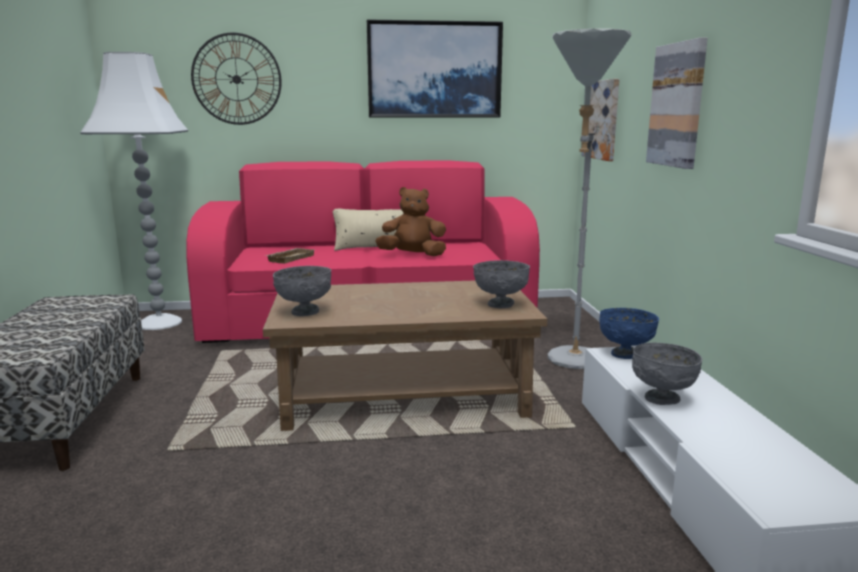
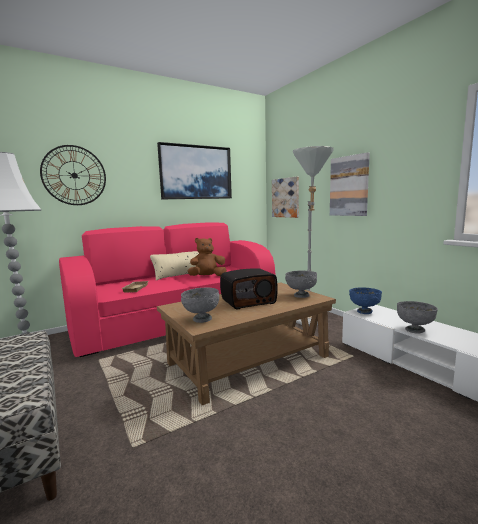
camera: 25 degrees left, 5 degrees down
(405, 300) = (248, 301): none -> radio

